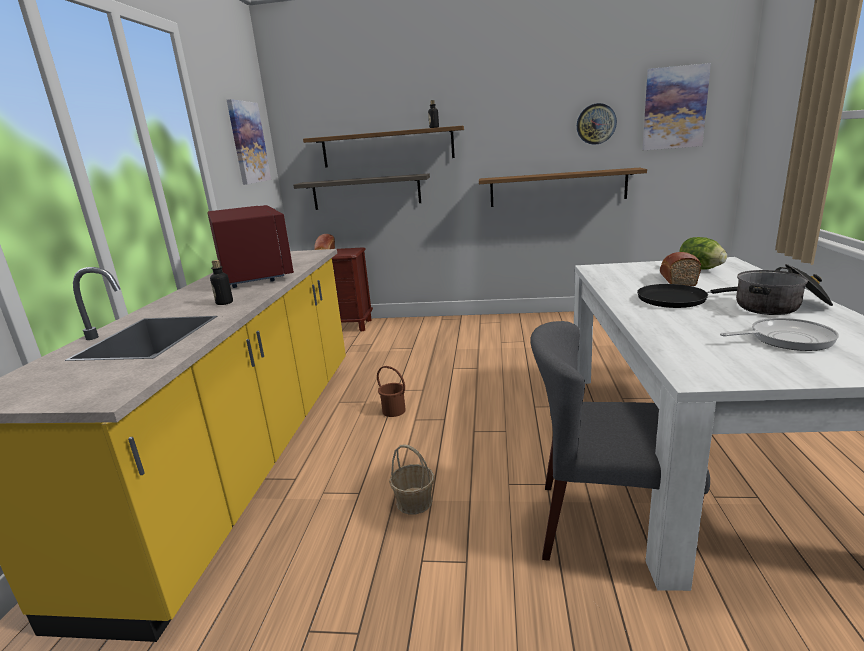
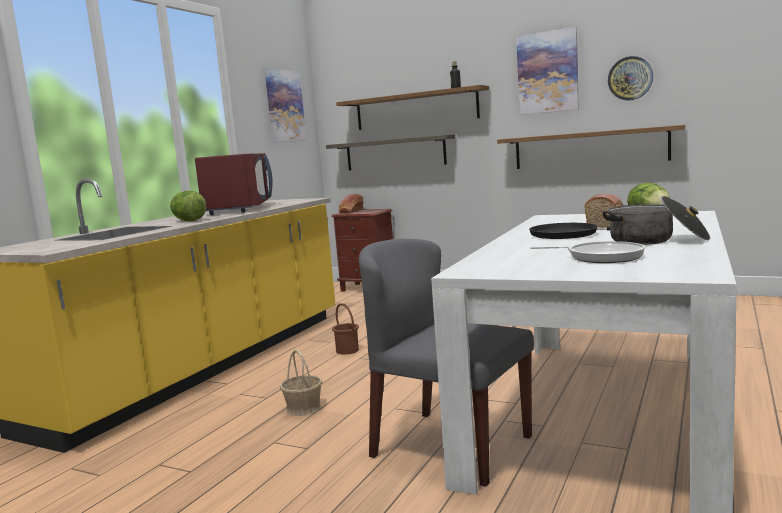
camera: 20 degrees right, 10 degrees down
(224, 303) = (189, 221): bottle -> lettuce
(674, 108) = (723, 57): picture -> picture (547, 72)

